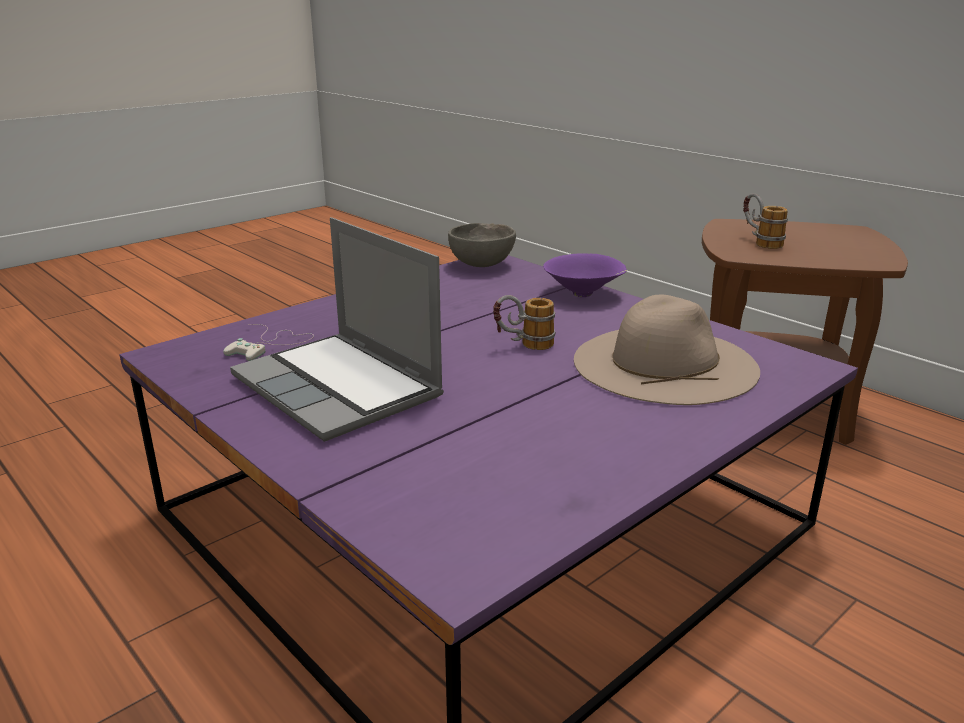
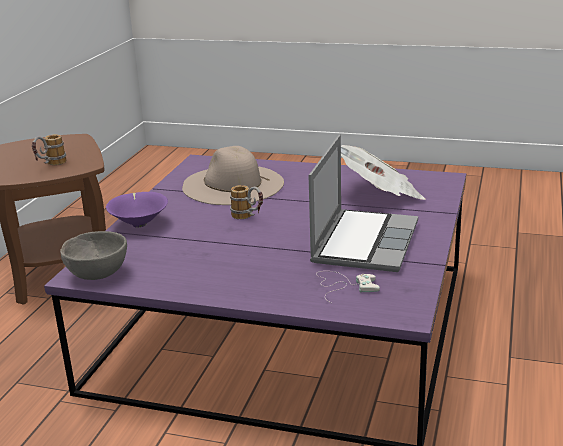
camera: 120 degrees left, 0 degrees up
(474, 459) = (379, 195): none -> newspaper

